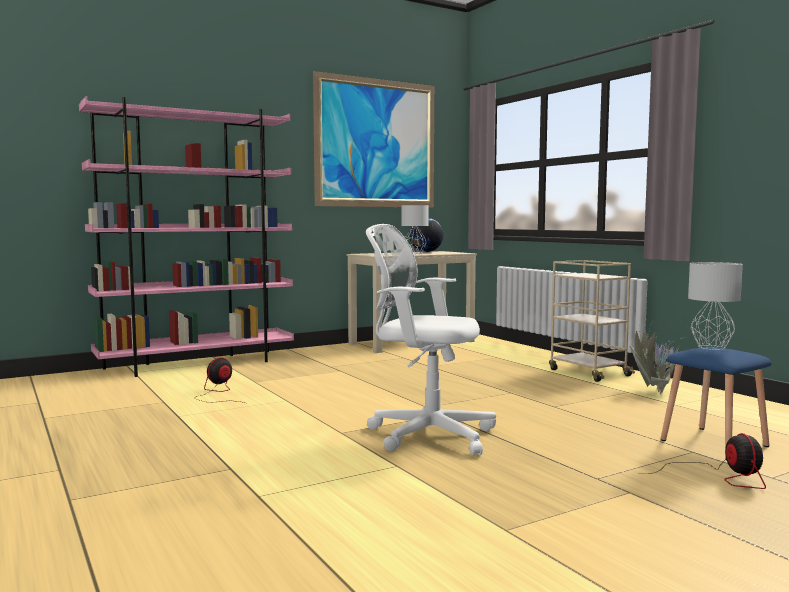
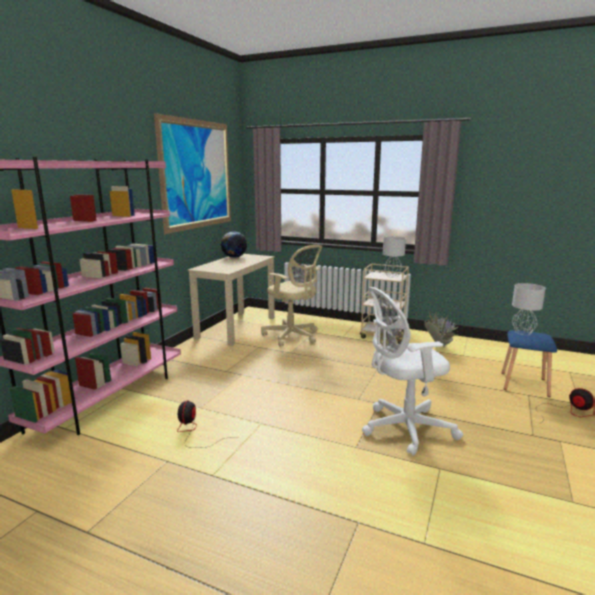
camera: 35 degrees left, 10 degrees up
(415, 254) = (240, 263): grey table lamp -> grey table lamp (392, 276)
(462, 356) = (292, 336): none -> beige office chair

